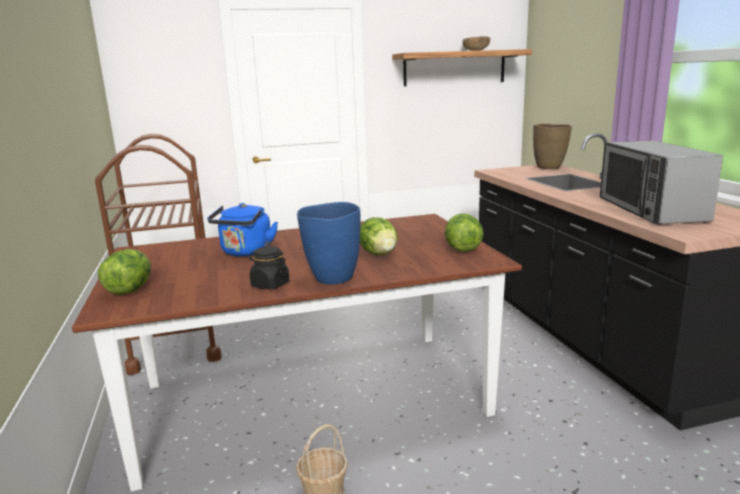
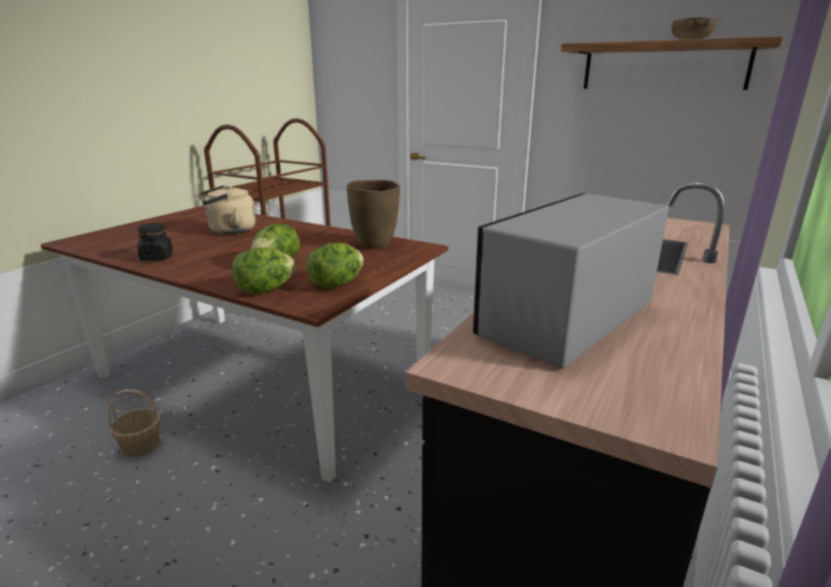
camera: 45 degrees right, 5 degrees up
(130, 290) = (116, 233): lettuce -> lettuce (265, 290)
(245, 252) = (229, 231): blue kettle -> beige kettle
(333, 278) = (190, 269): blue vase -> none
(549, 167) = (695, 228): brown vase -> brown vase (375, 244)

